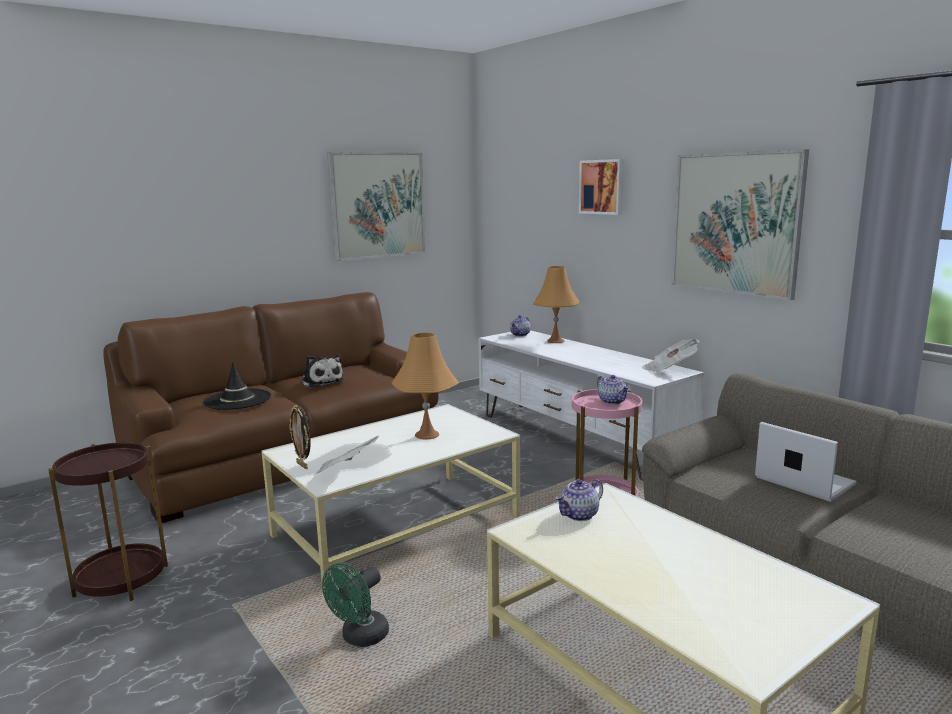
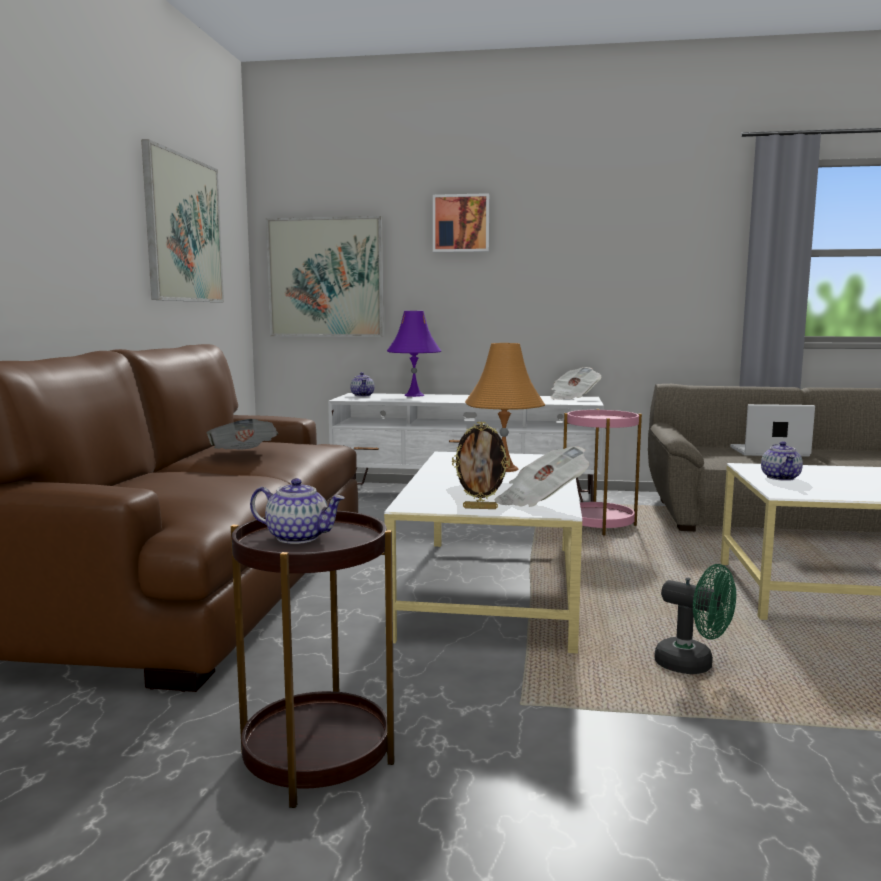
camera: 45 degrees left, 5 degrees down
(237, 400) = (192, 482): black hat -> none
(321, 381) = (243, 455): plush toy -> newspaper
(360, 638) = (693, 665): green fan -> green fan turned 45 degrees counterclockwise
(555, 341) = (414, 395): orange table lamp -> purple table lamp
(612, 401) = (600, 417): teapot -> teapot (299, 537)
(735, 223) = (622, 254): picture -> picture (326, 277)

